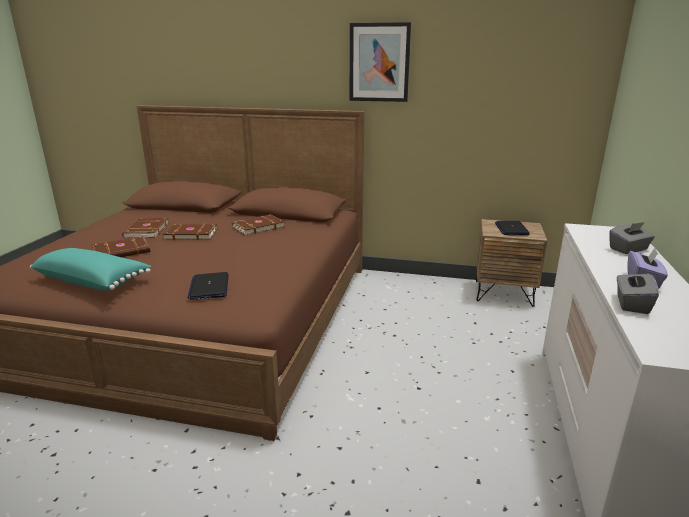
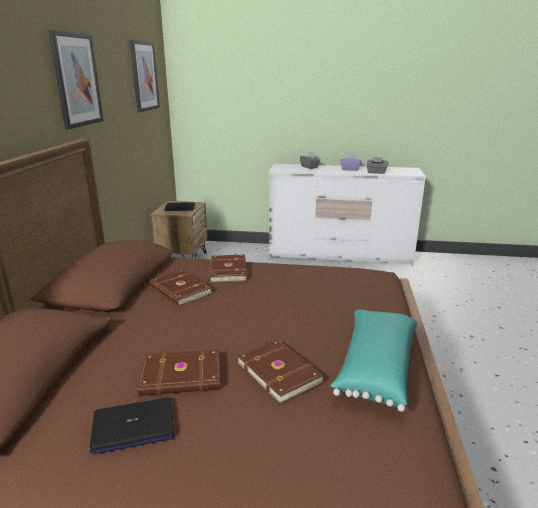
camera: 95 degrees left, 0 degrees up
(191, 234) = (204, 331): brown book -> brown book (227, 271)
(209, 287) = (354, 292): laptop -> laptop (133, 426)
(532, 63) = (144, 76): none -> picture

